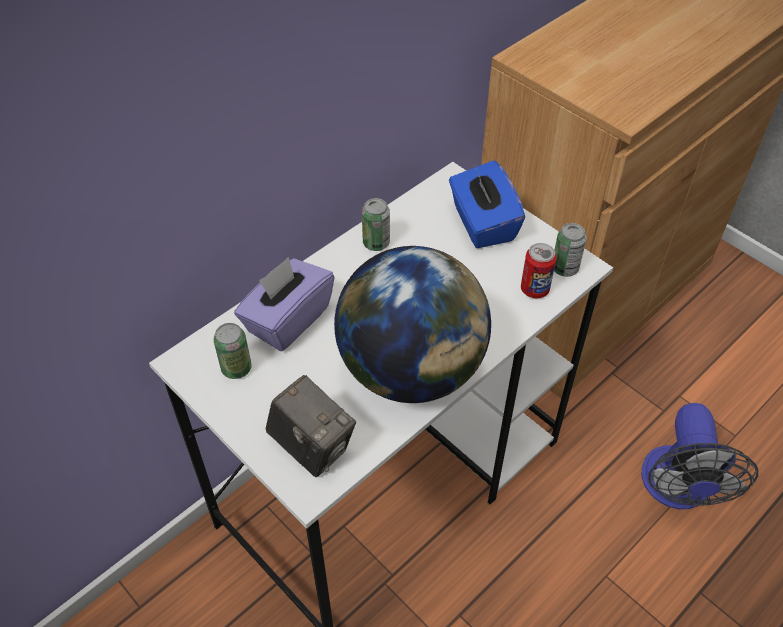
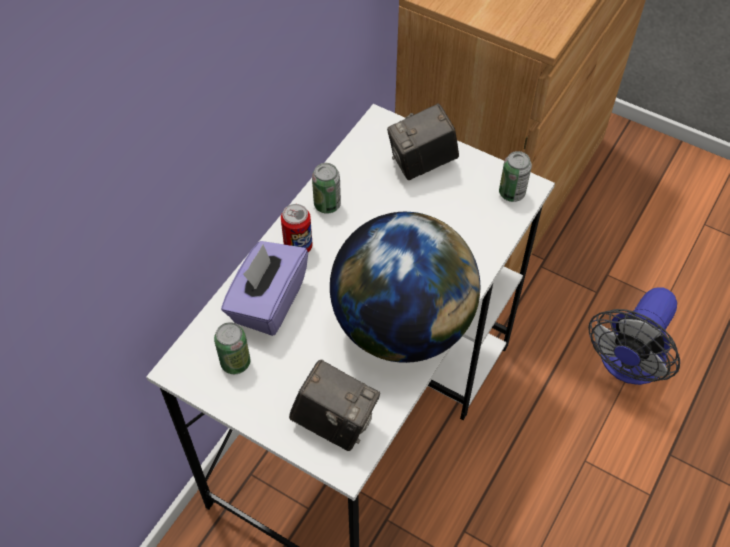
camera: 15 degrees left, 5 degrees up
(482, 223) = (422, 163): blue tissue box -> camera
(534, 289) = (490, 220): can -> can (298, 246)
(677, 490) = (627, 365): fan -> fan turned 45 degrees clockwise

